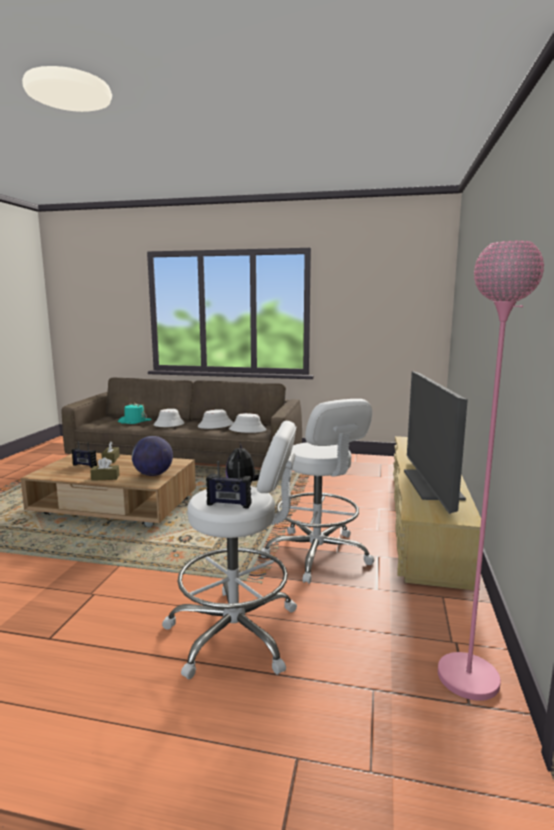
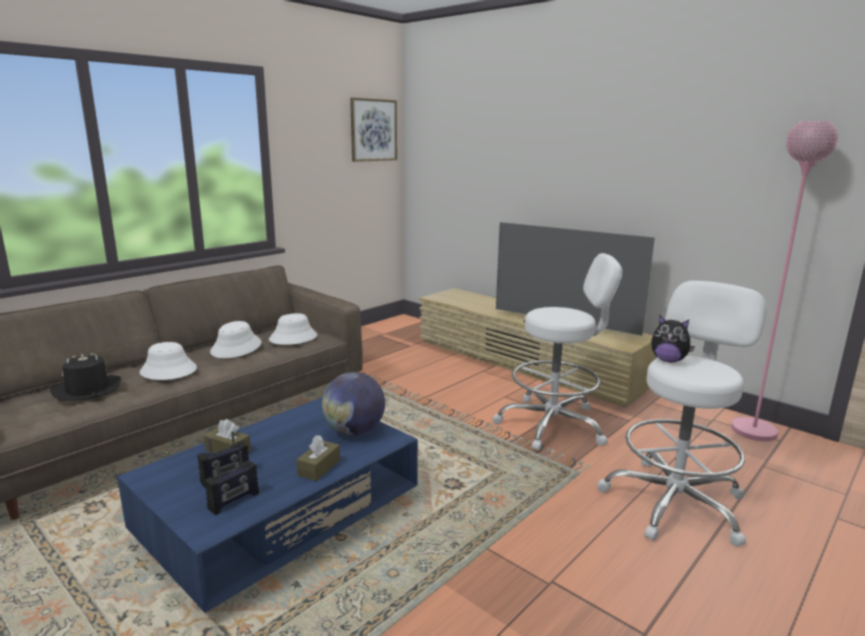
camera: 60 degrees left, 5 degrees up
(115, 507) = (281, 518): brown coffee table -> blue coffee table
(134, 421) = (87, 390): turquoise hat -> black hat
(229, 504) = (713, 372): radio -> radio (234, 501)
(415, 289) = (373, 130): none -> picture

